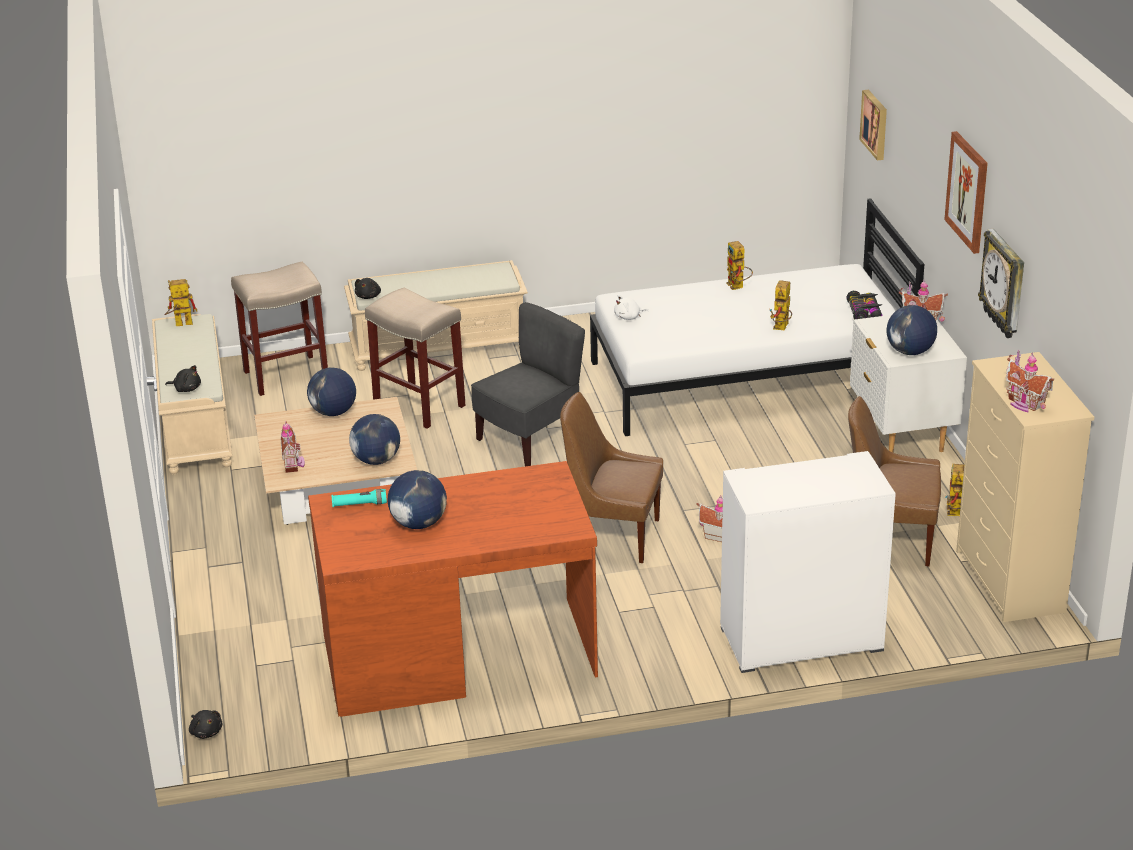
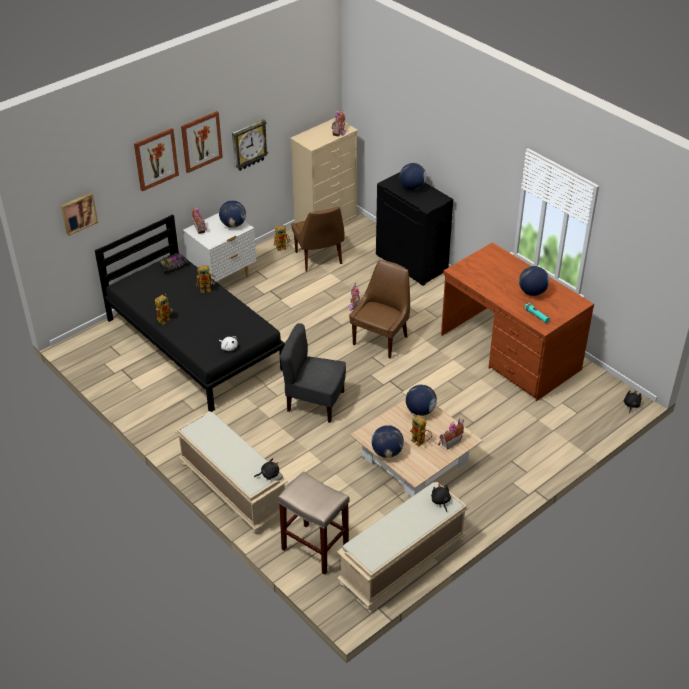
camera: 120 degrees left, 10 degrees up
(179, 324) = (368, 553): toy robot -> toy robot (420, 442)
(418, 405) = (309, 465): beige stool -> none
(613, 536) = (381, 339): brown chair -> brown chair turned 135 degrees counterclockwise
(750, 379) = (195, 343): white bed -> black bed
(800, 639) = (412, 263): white cabinet -> black cabinet
(821, 481) = (412, 188): none -> globe
(932, 149) = (156, 159): none -> picture

